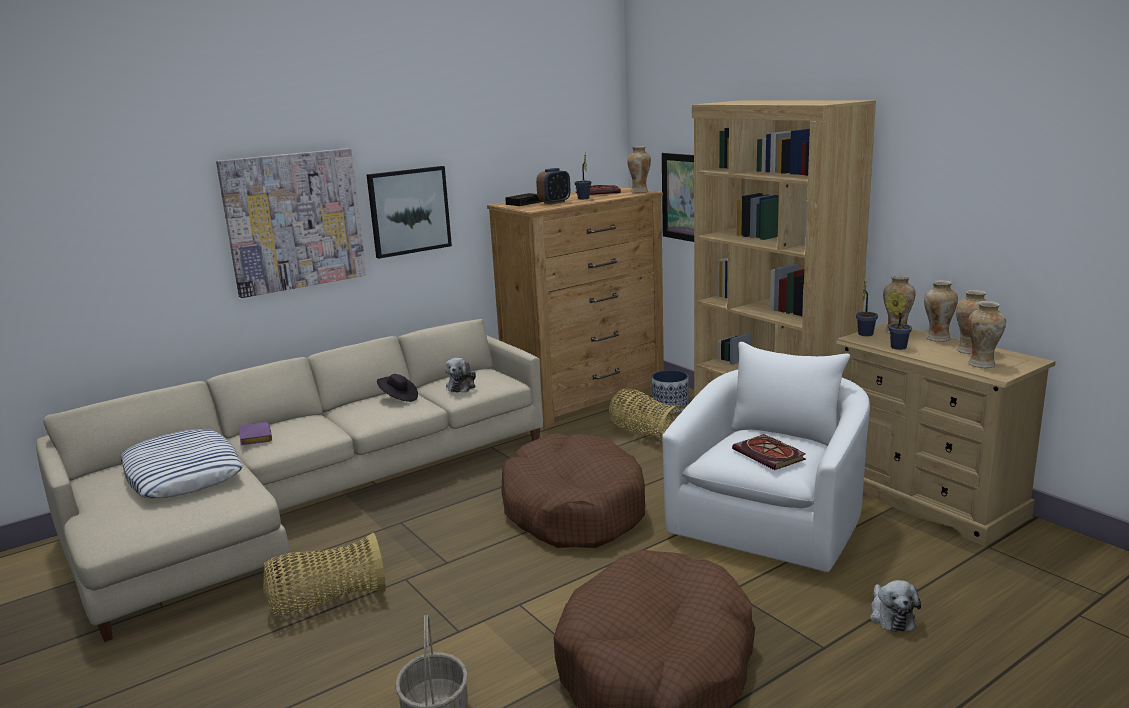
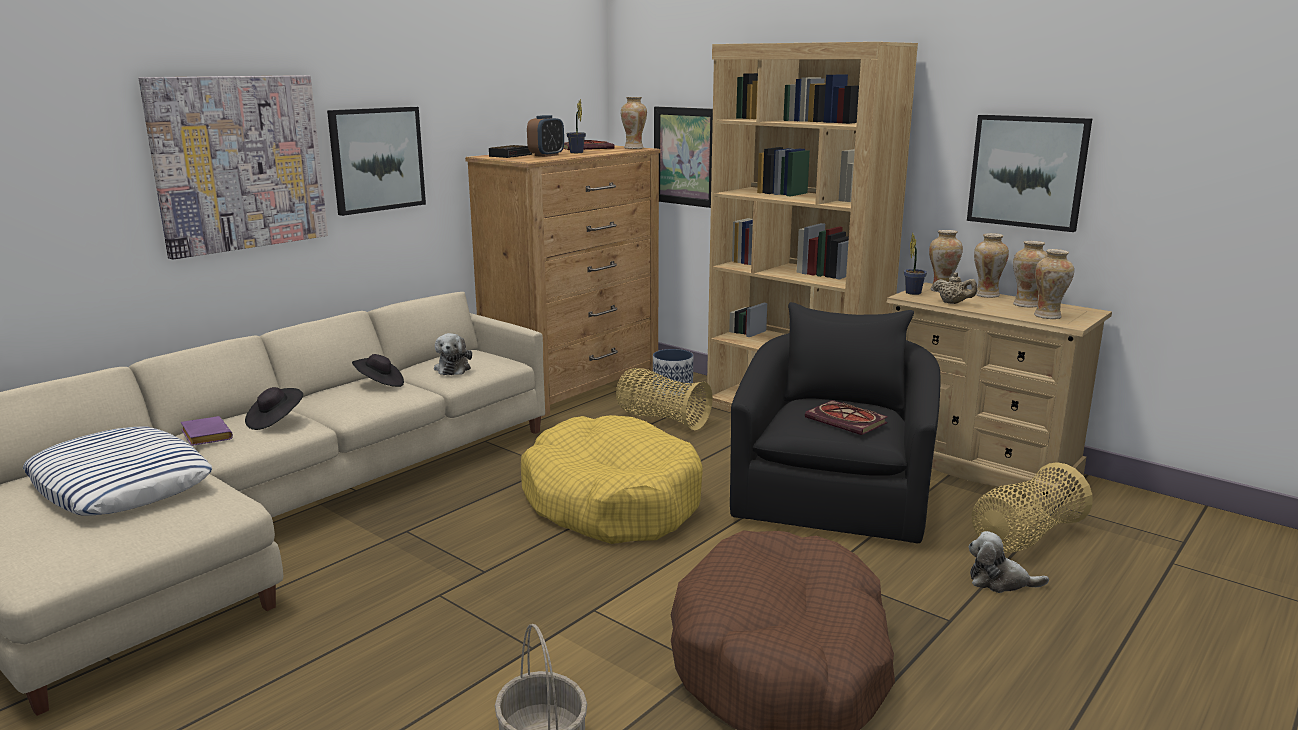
camera: 15 degrees left, 0 degrees up
(308, 427) = (275, 421): none -> black hat
(326, 601) = (345, 631): basket -> basket (1025, 537)
(573, 509) = (611, 501): brown dog bed -> yellow dog bed
(772, 520) = (834, 496): white armchair -> black armchair
(891, 616) = (1000, 581): plush toy -> plush toy turned 120 degrees clockwise
(896, 347) = (953, 303): potted plant -> beige teapot
(976, 222) = (1027, 171): none -> picture

